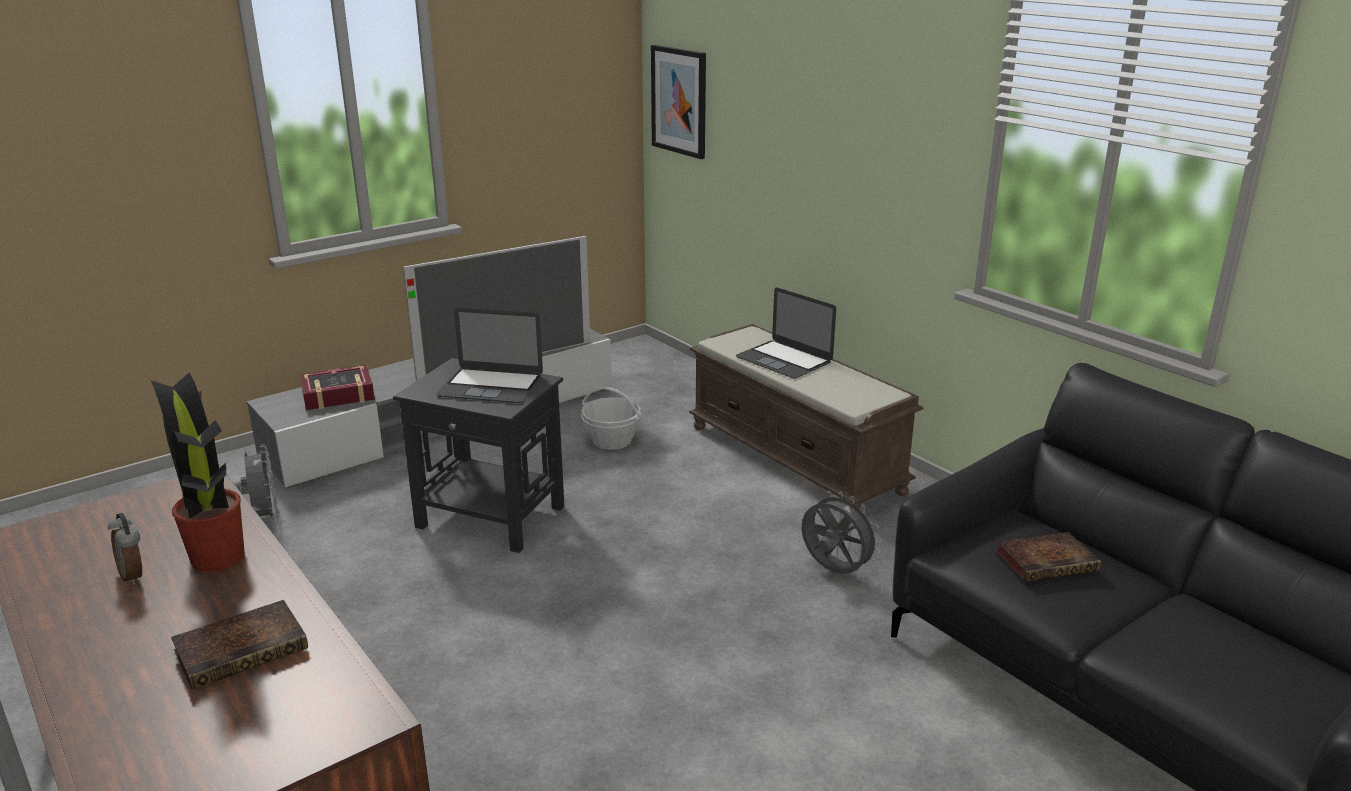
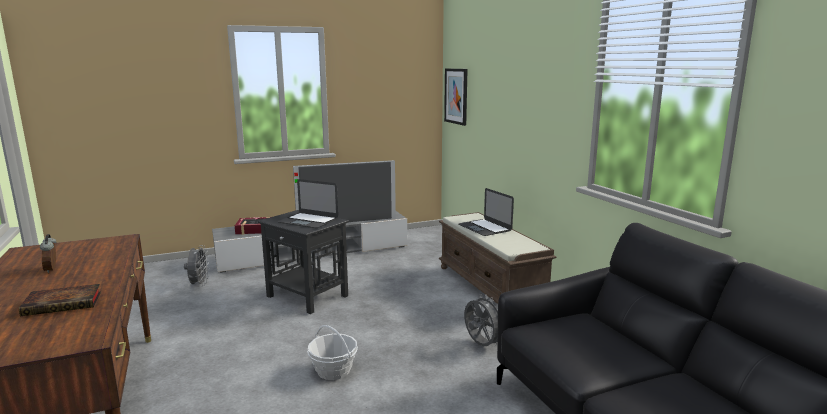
camera: 15 degrees right, 10 degrees down
(218, 555) = (97, 266): potted plant -> none
(612, 440) = (393, 269): basket -> basket (333, 371)
(1047, 561) = (588, 339): book -> none

